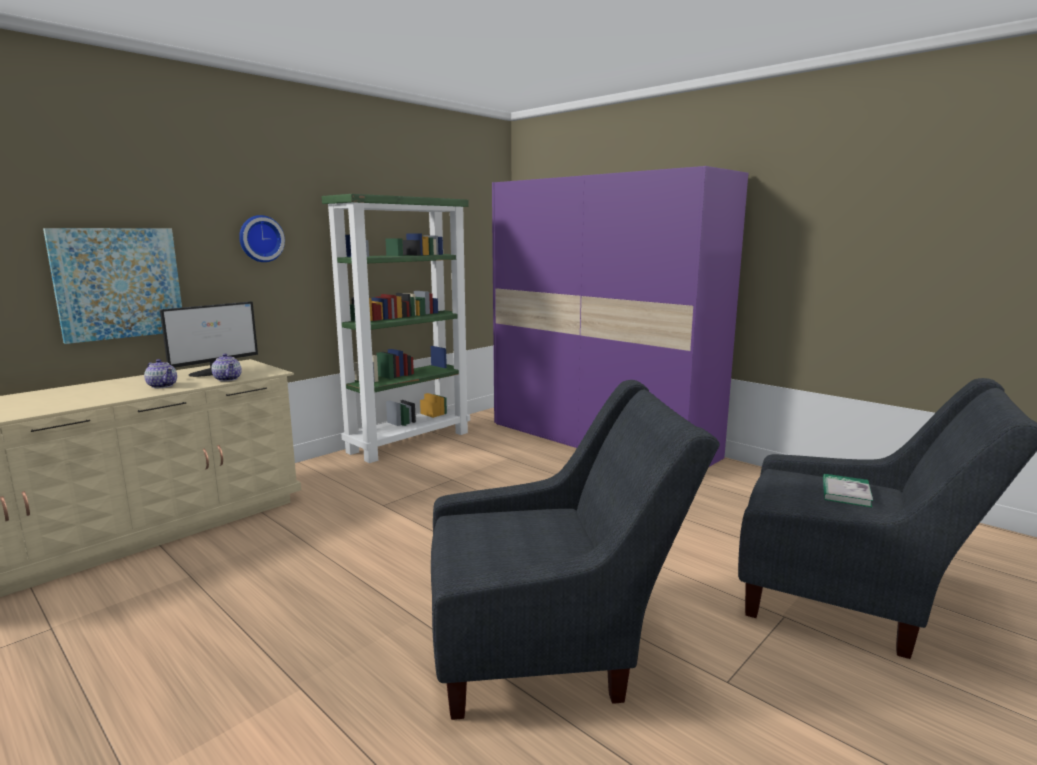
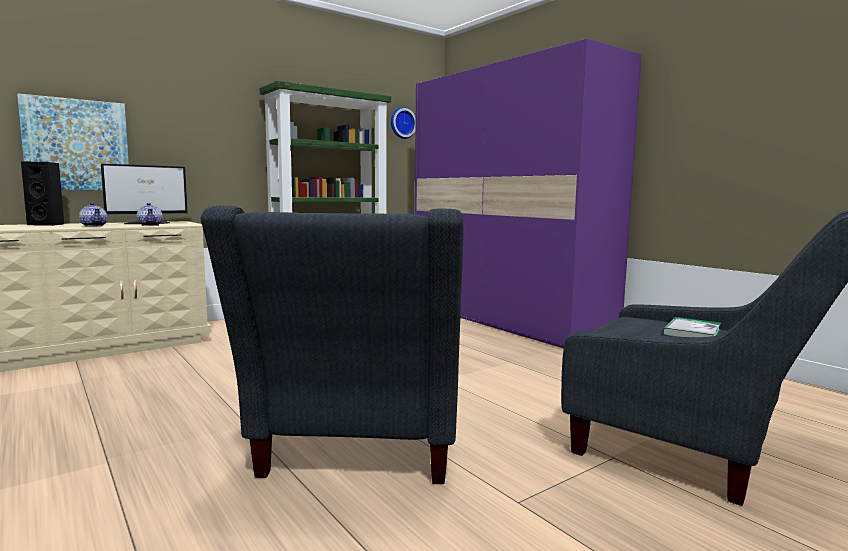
camera: 10 degrees right, 5 degrees down
(100, 386) = (48, 224): none -> black speaker
(260, 238) = (203, 120): wall clock -> wall clock (402, 123)
(551, 644) = (357, 455): grey armchair -> grey armchair turned 90 degrees clockwise

